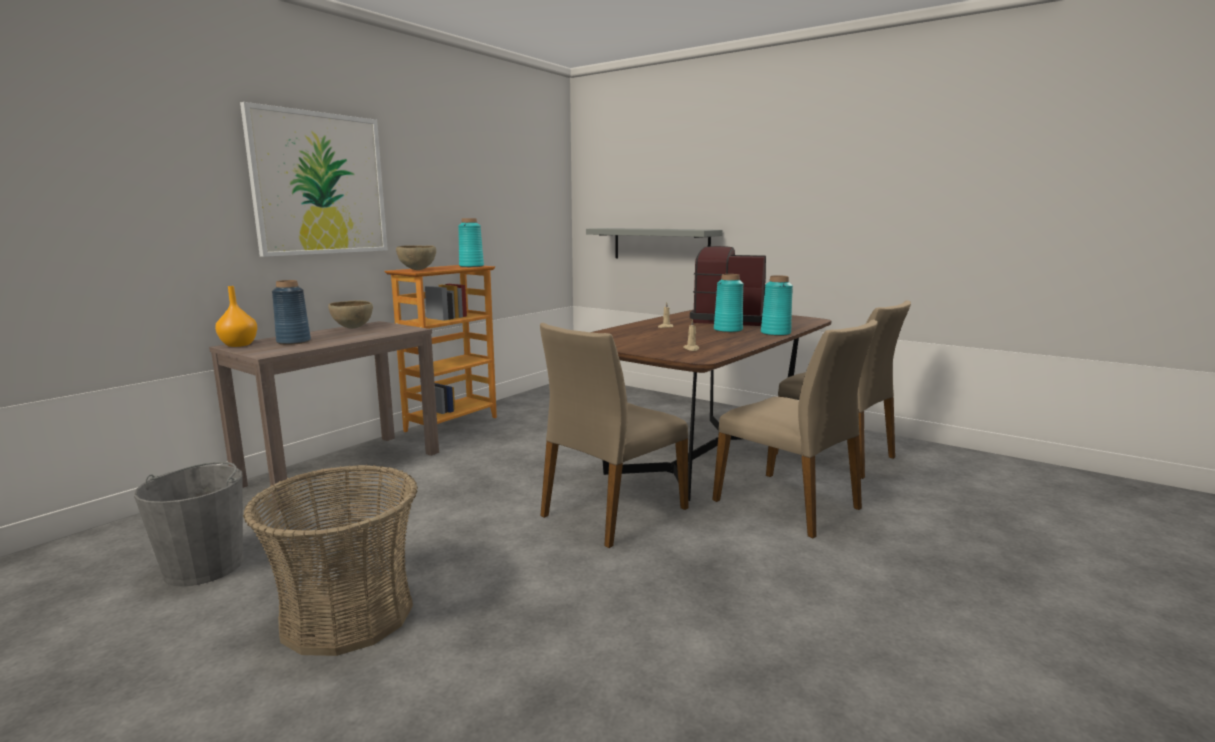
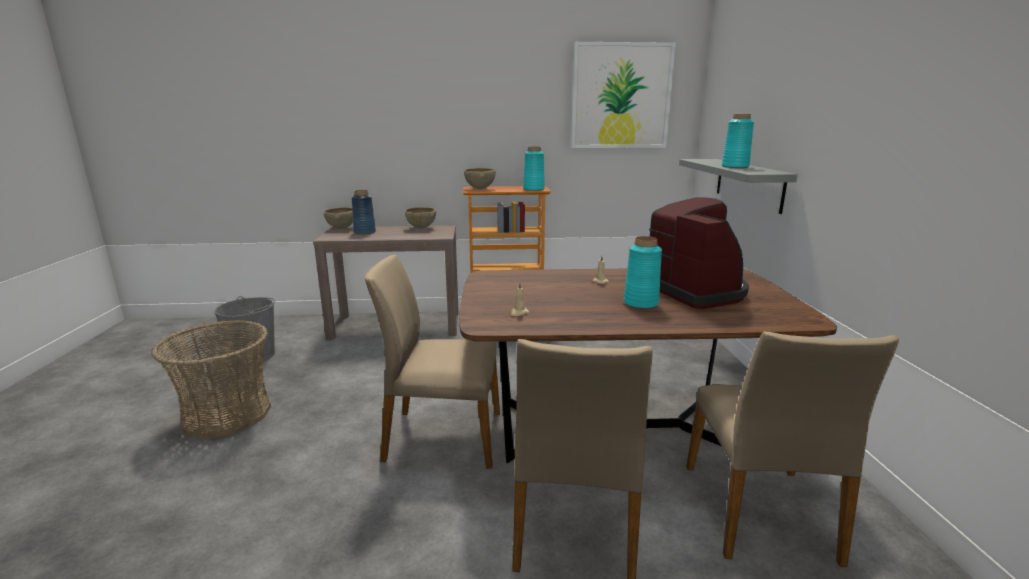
camera: 50 degrees right, 5 degrees up
(238, 345) = (341, 228): orange vase -> brown bowl
(319, 184) = (414, 120): picture -> picture (621, 96)
(775, 333) = (673, 324): turquoise vase -> turquoise vase (735, 167)

